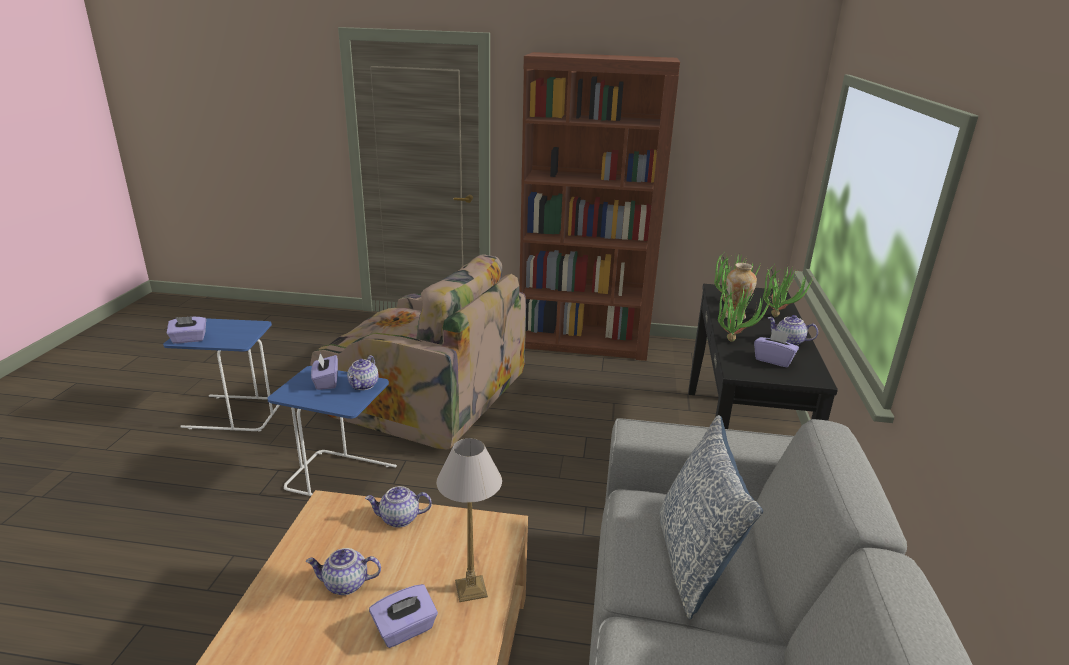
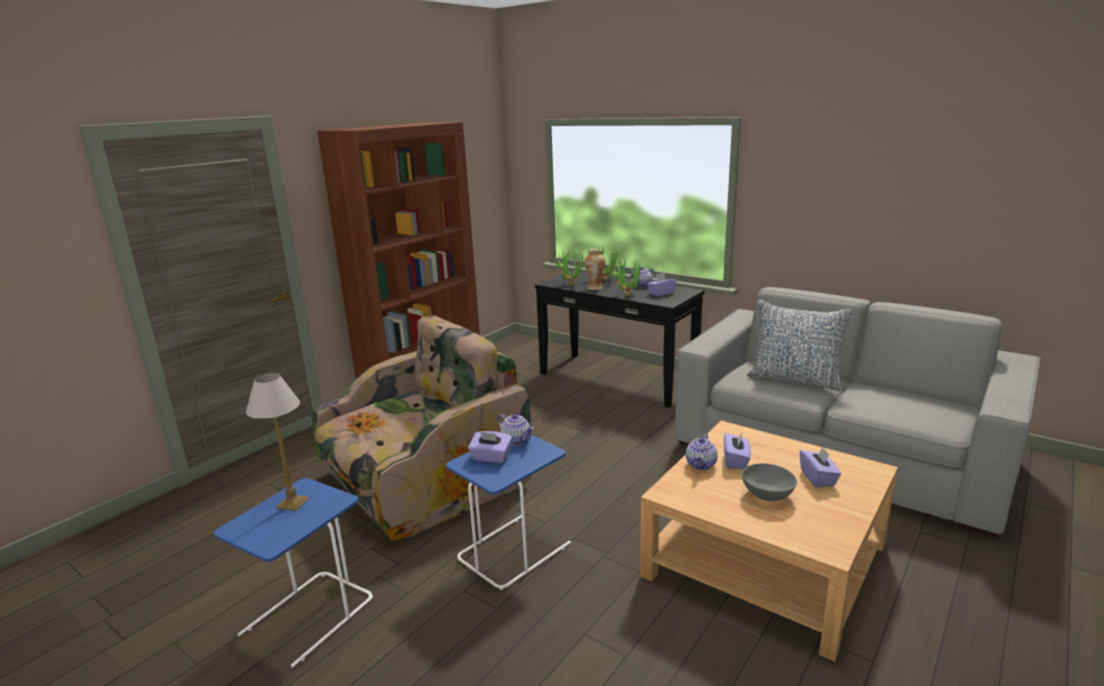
camera: 60 degrees left, 5 degrees down
(189, 339) = (280, 537): purple tissue box -> purple tissue box (736, 461)
(345, 585) = (767, 495): teapot -> grey bowl
(470, 589) = (787, 451): table lamp -> table lamp (293, 503)

